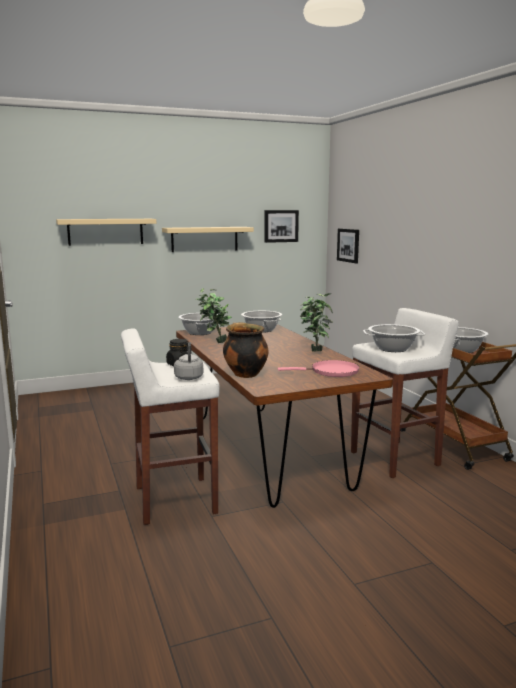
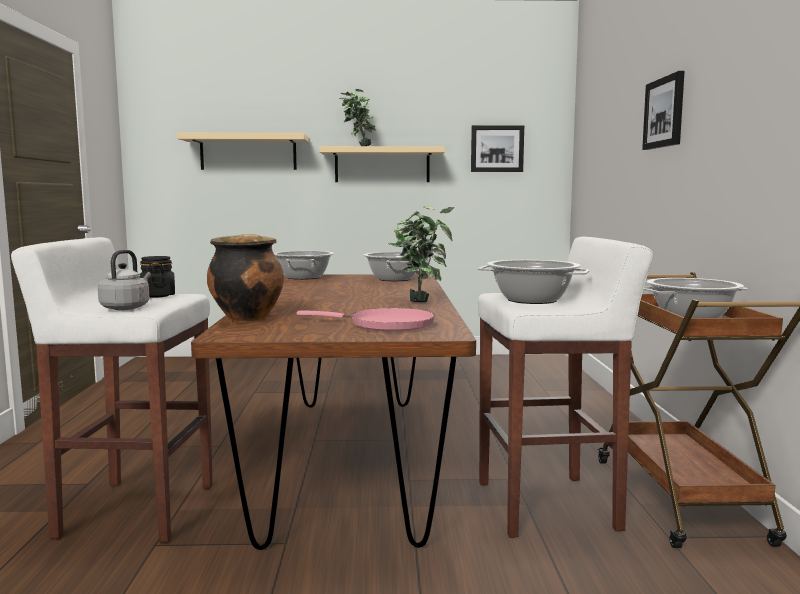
camera: 20 degrees right, 5 degrees down
(214, 342) = (296, 286): potted plant -> potted plant (358, 147)
(348, 245) = (591, 172): picture -> picture (664, 112)

